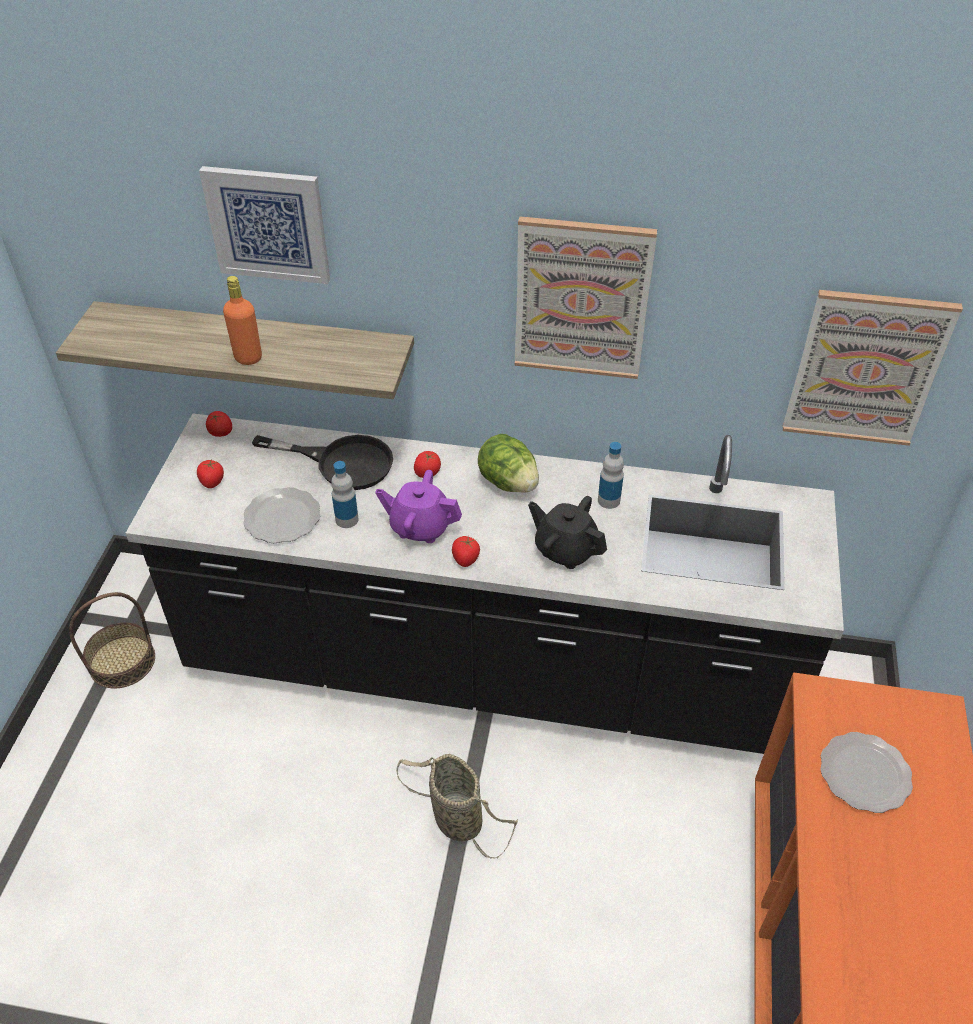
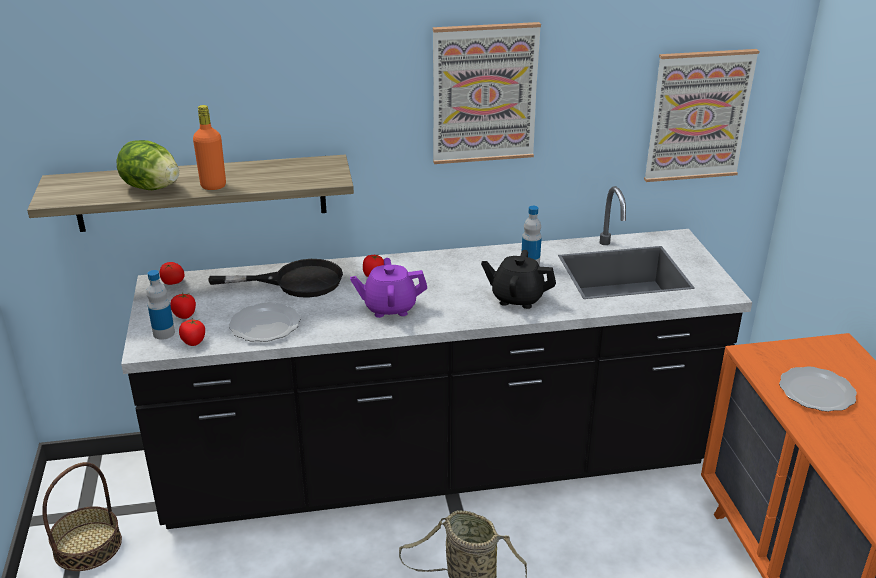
camera: 20 degrees left, 15 degrees down
(268, 224) = (217, 68): picture -> none
(347, 519) = (323, 315): bottle -> bottle (164, 333)
(465, 559) = (441, 319): tomato -> tomato (193, 341)
(508, 482) = (444, 268): lettuce -> lettuce (152, 188)

